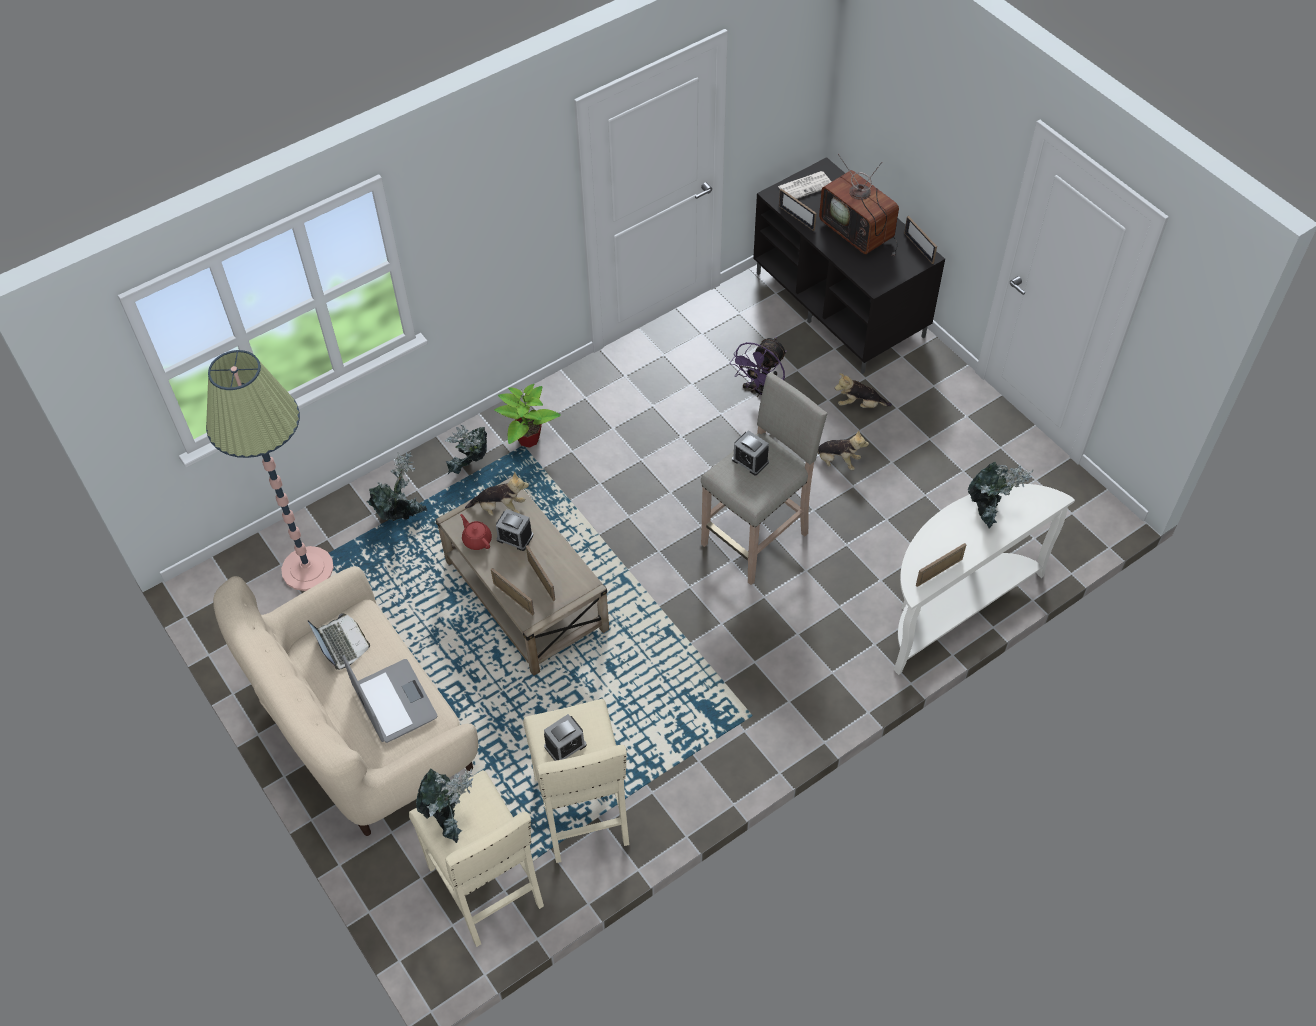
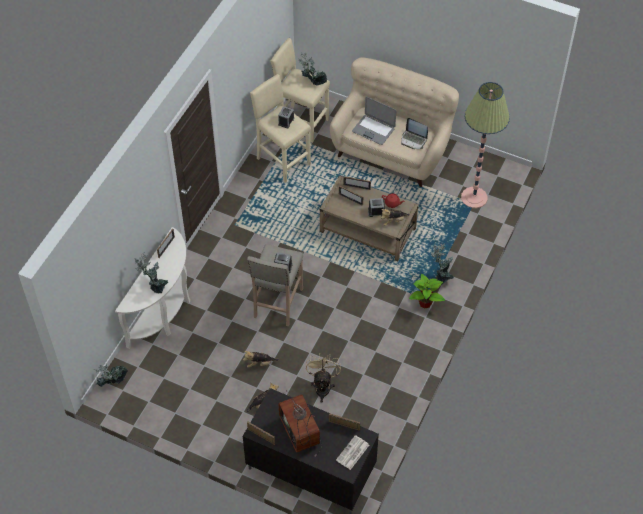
camera: 150 degrees right, 0 degrees up
(401, 513) = (455, 240): potted plant -> potted plant (112, 384)
(760, 392) = (322, 386): purple fan -> beige fan
(859, 232) = (301, 432): television -> television turned 135 degrees counterclockwise

